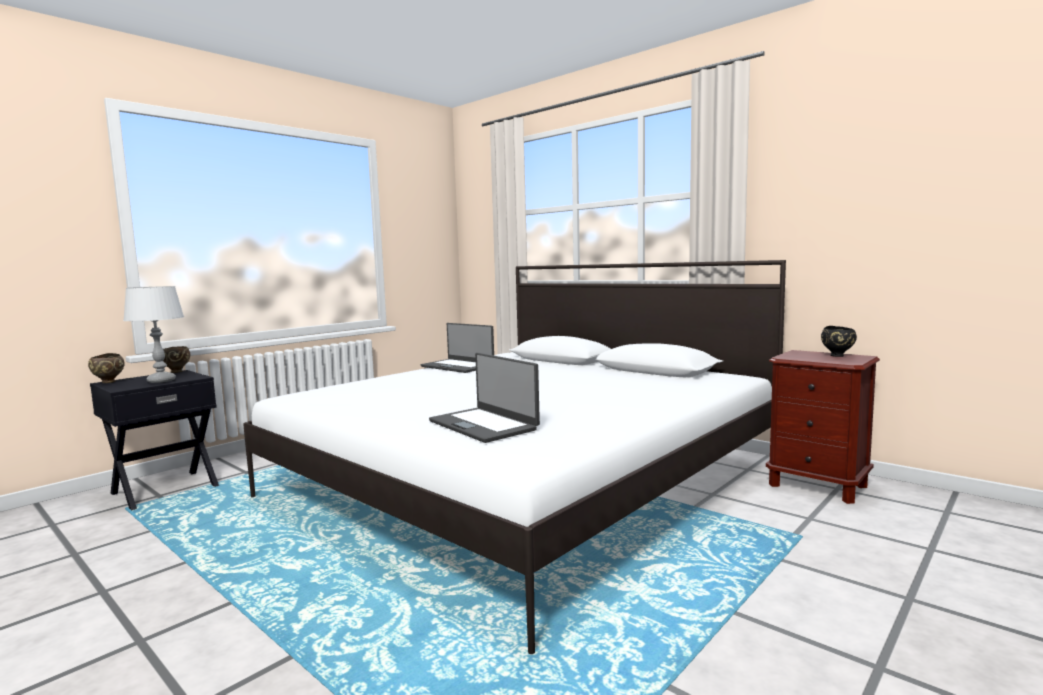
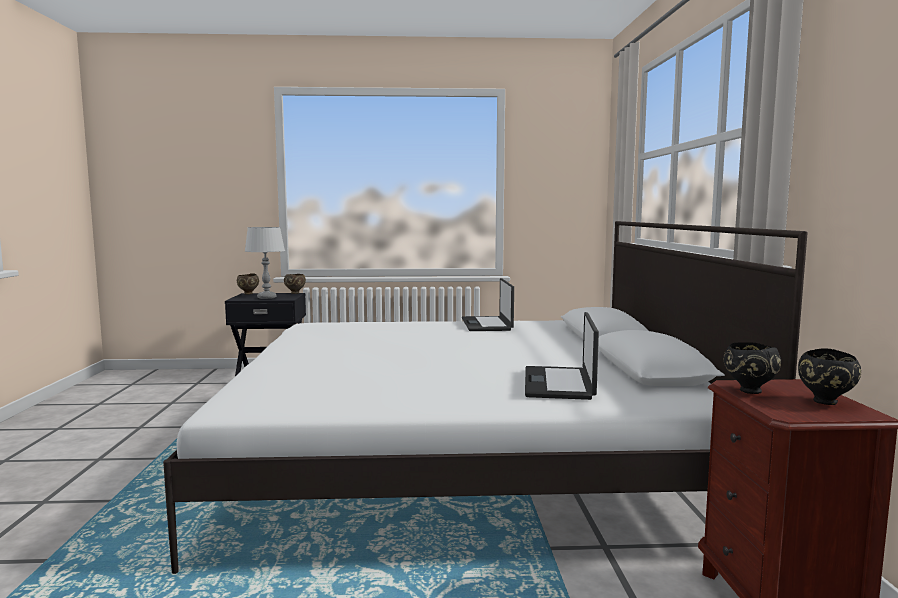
camera: 45 degrees right, 0 degrees up
(484, 425) = (310, 375): laptop -> laptop (559, 383)
(801, 358) = (748, 391): none -> black bowl

